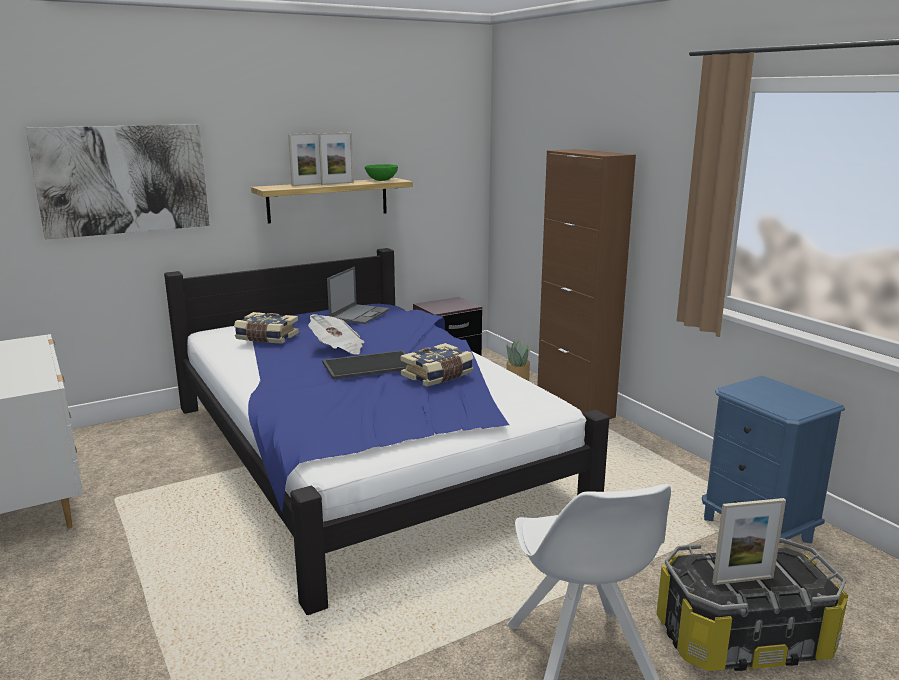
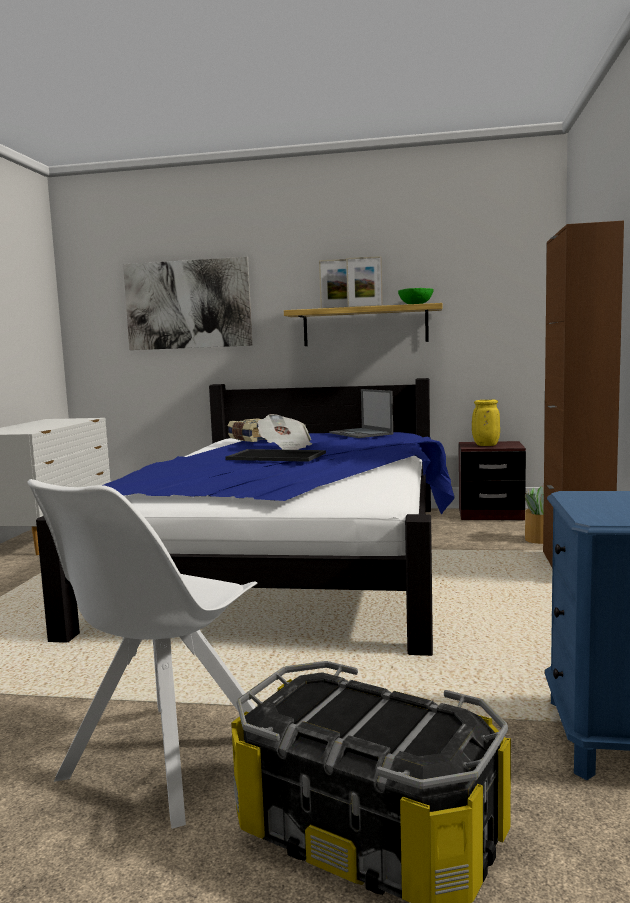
camera: 40 degrees right, 10 degrees down
(360, 314) = (361, 433): laptop -> laptop turned 90 degrees clockwise
(438, 376) = (312, 467): book -> none
(445, 307) = (485, 445): none -> yellow vase
(743, 580) = (335, 717): picture frame -> none

